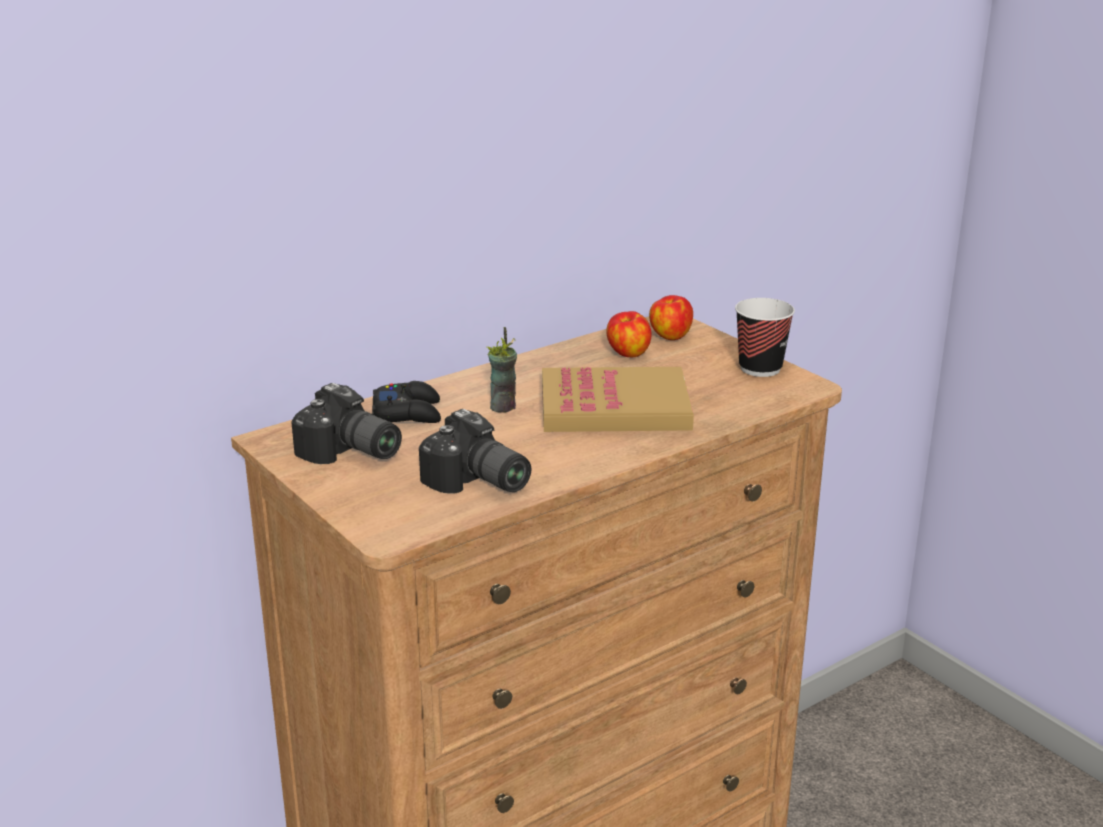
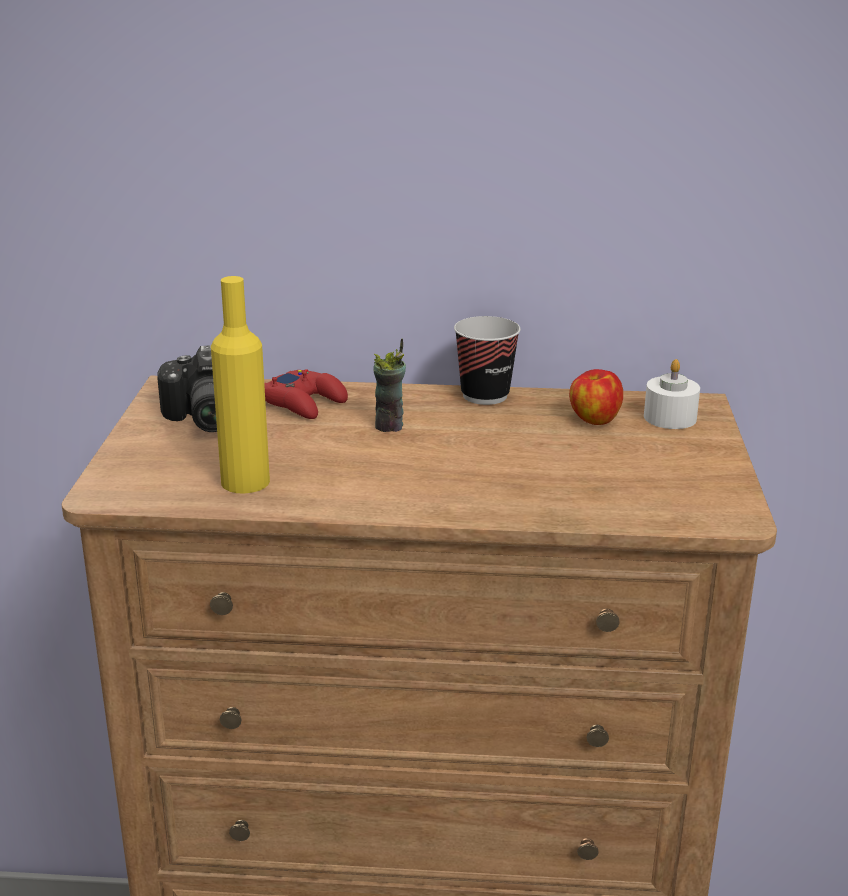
camera: 40 degrees right, 0 degrees up
(408, 413) = (305, 403): black game controller -> red game controller
(477, 483) = (245, 482): camera -> yellow bottle
(614, 407) = (488, 463): book -> none
(670, 336) = (670, 418): apple -> white candle
(760, 368) = (711, 481): cup -> cup (485, 395)

